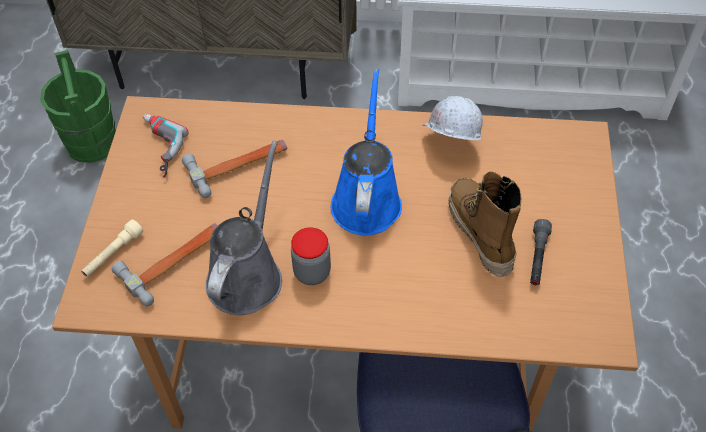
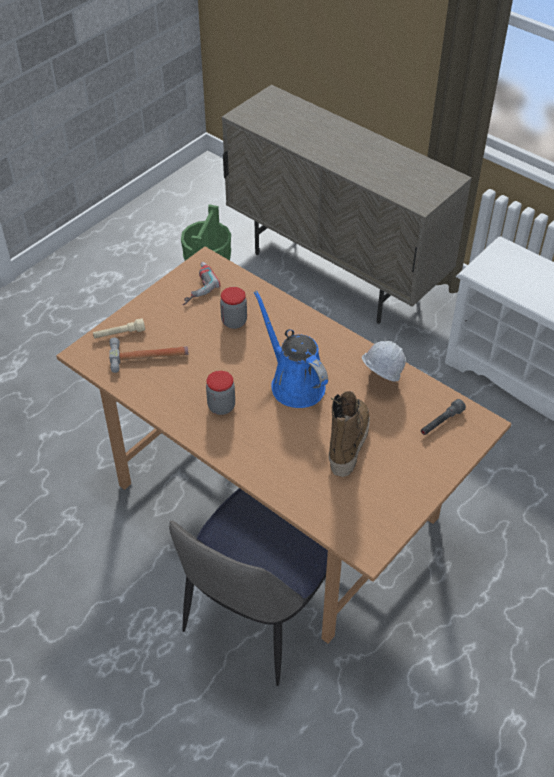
camera: 35 degrees right, 5 degrees down
(239, 165) = (234, 322): hammer -> jar
(247, 274) = (183, 387): grey watering can -> none
(366, 199) = (294, 383): blue watering can -> blue watering can turned 75 degrees counterclockwise
(537, 257) = (371, 478): grey flashlight -> grey flashlight (441, 422)

